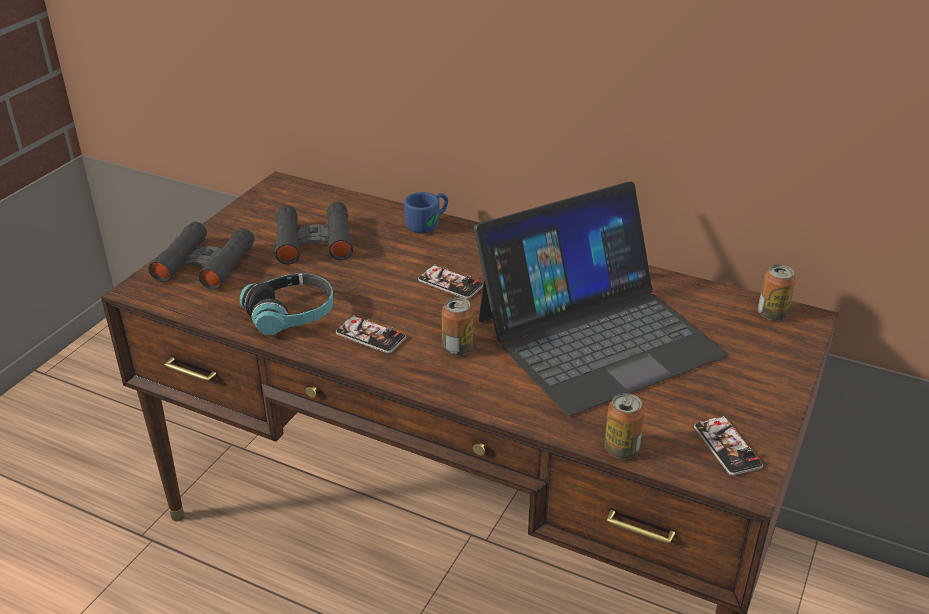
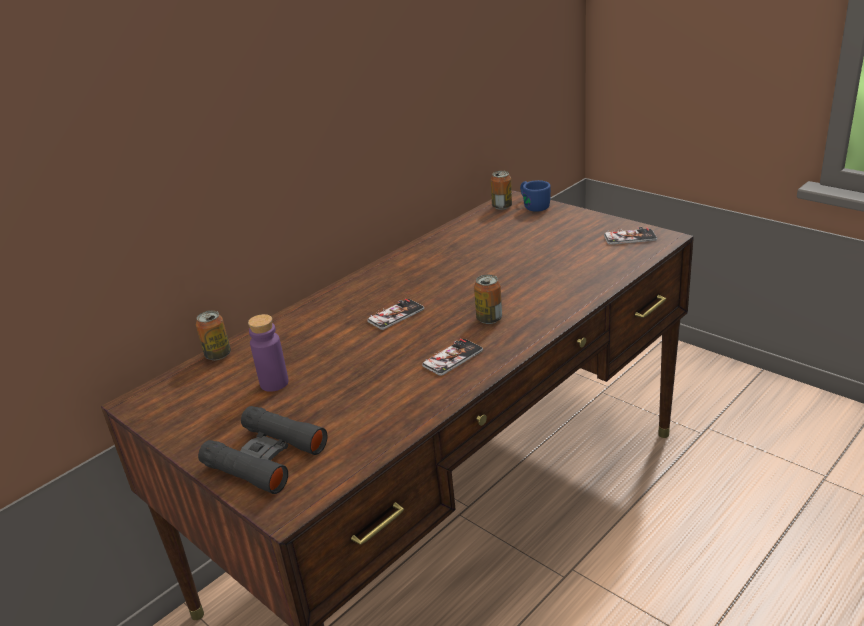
camera: 70 degrees left, 5 degrees down
(291, 315) = (397, 400): headphones -> none
(314, 241) = (274, 383): black binoculars -> purple bottle
(429, 223) = (292, 318): blue mug -> blue mug (533, 205)
(597, 336) = (499, 263): laptop -> none
(621, 449) = (625, 269): can -> can (218, 355)

